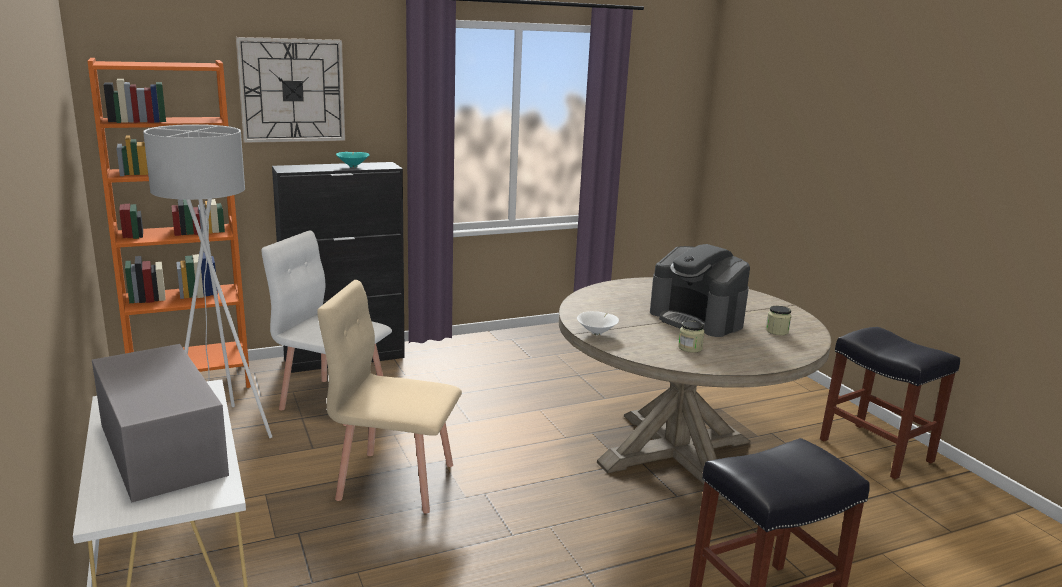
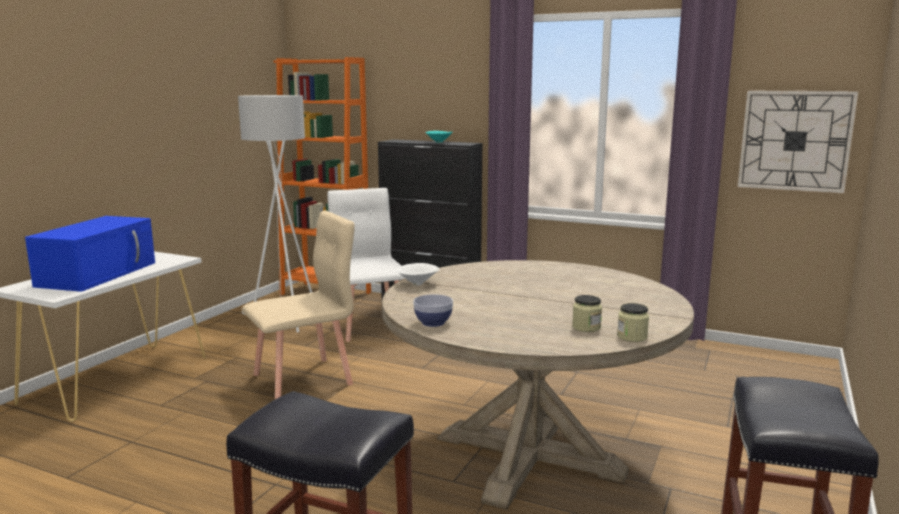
camera: 50 degrees right, 5 degrees down
(160, 448) = (98, 274): grey microwave -> blue microwave
(292, 90) = (411, 80): wall clock -> wall clock (795, 141)
(395, 480) = (303, 379): beige chair -> beige chair turned 90 degrees clockwise
(690, 348) = (455, 311): jar -> jar (632, 337)
(697, 319) = (536, 299): coffee machine -> none
(707, 362) = (433, 323): none -> bowl

